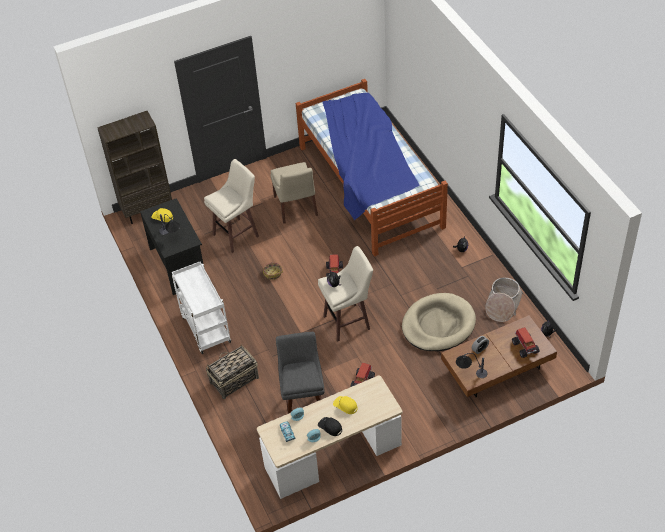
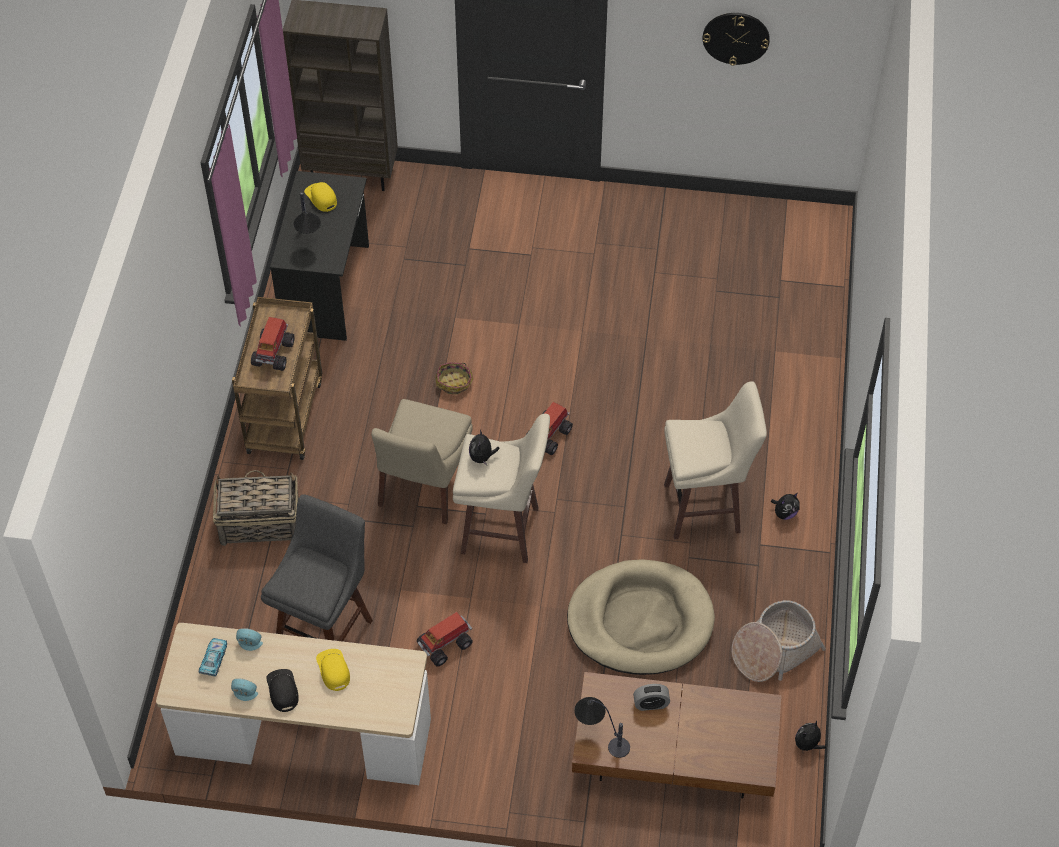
camera: 30 degrees right, 5 degrees up
(205, 328) = (284, 415): white cart -> brown cart
(237, 235) = (451, 288): beige stool -> beige stool (705, 509)
(296, 207) = (577, 291): beige chair -> beige chair (424, 486)
(317, 50) = (736, 37): none -> wall clock
(369, 187) = (722, 319): bed -> none
(524, 347) = (727, 746): toy truck -> toy truck (274, 353)

